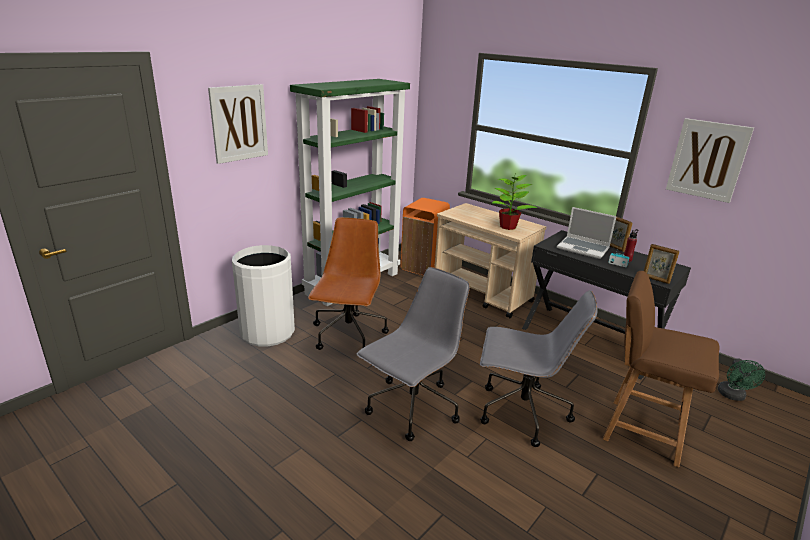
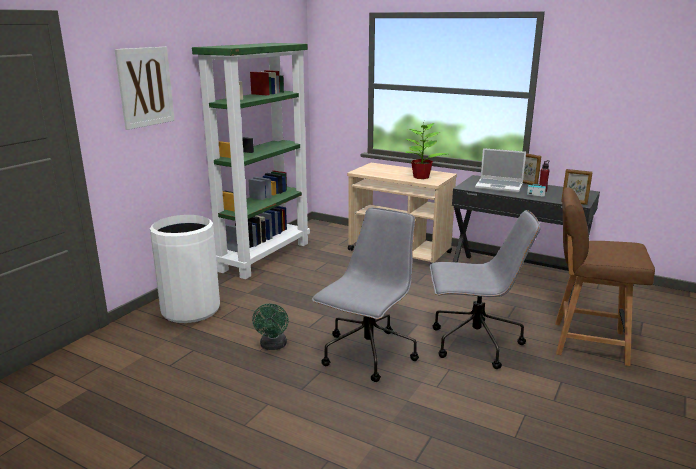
camera: 10 degrees left, 5 degrees down
(348, 335) = (278, 302): brown office chair -> none
(423, 266) = (332, 234): orange trash can -> none
(707, 160) = (600, 90): picture -> none
(732, 396) = (656, 305): green fan -> green fan (273, 346)

